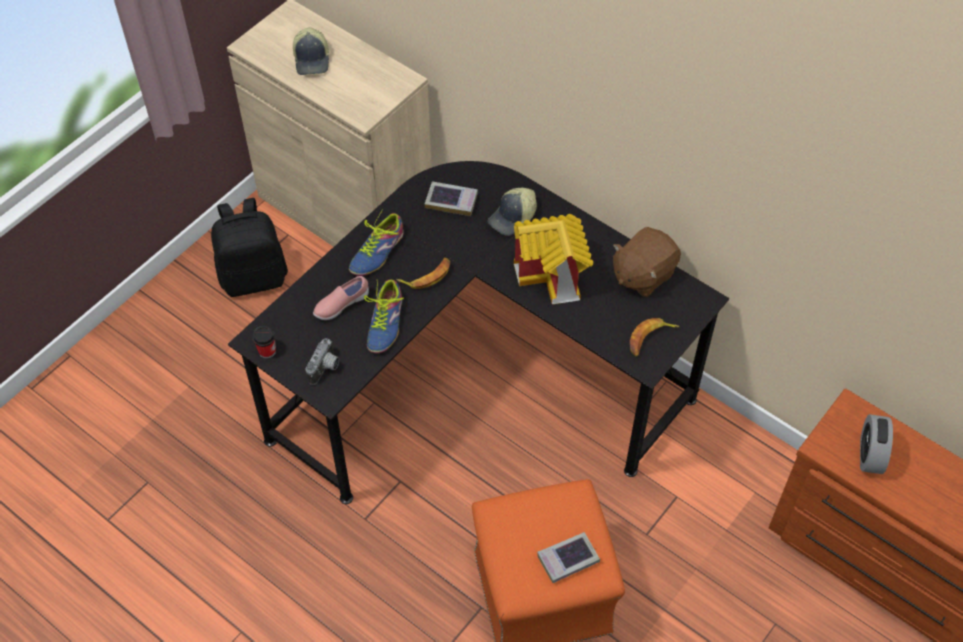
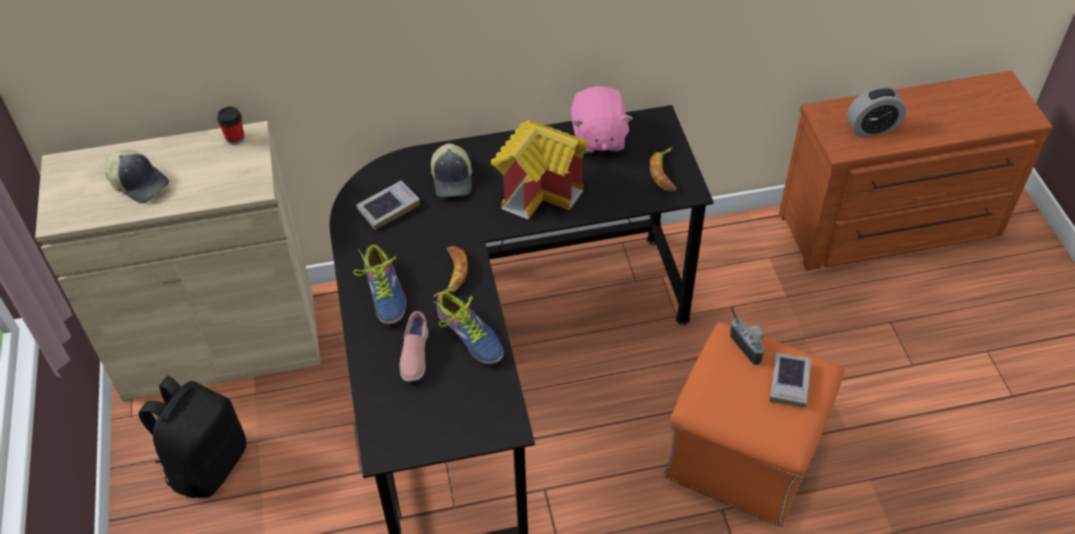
camera: 50 degrees left, 5 degrees down
(267, 351) = (406, 447): cup -> cup (235, 138)
(326, 369) = (475, 412): camera -> camera (750, 346)
(642, 274) = (598, 138): brown plush toy -> pink plush toy
(870, 455) = (872, 128): alarm clock -> alarm clock turned 60 degrees counterclockwise

